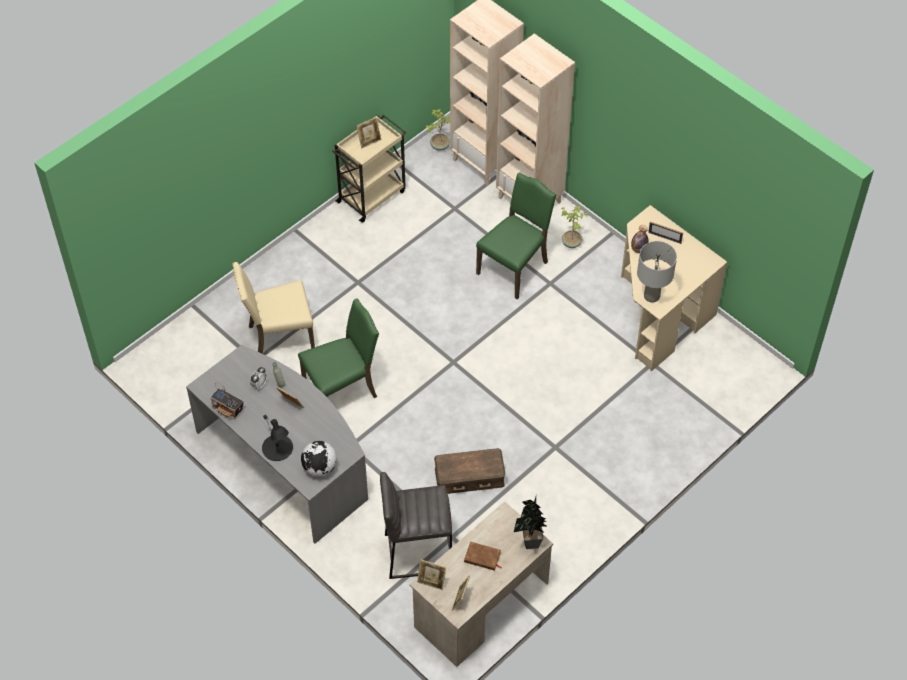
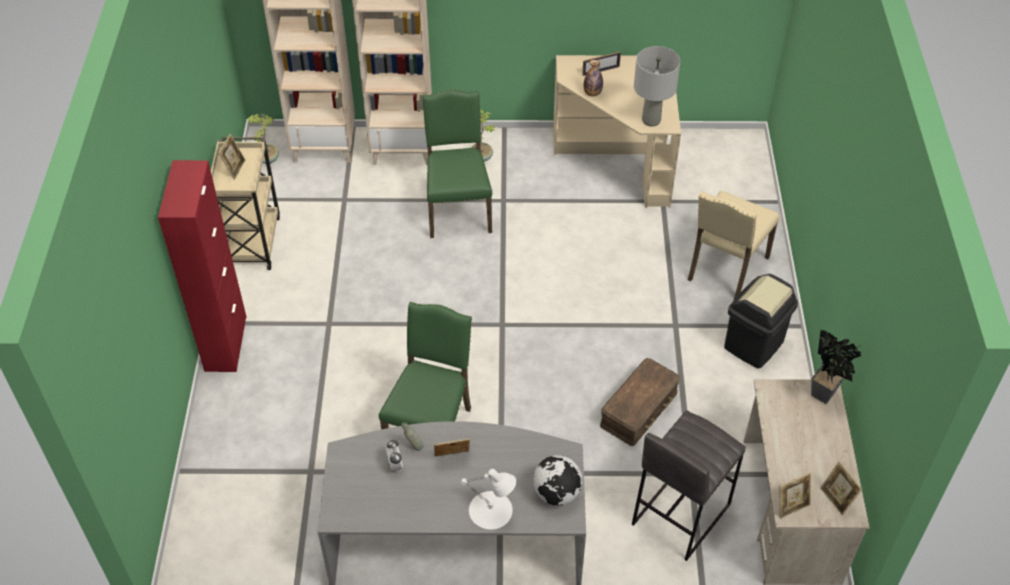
camera: 45 degrees left, 5 degrees down
(228, 409) = (392, 516): radio -> none
(277, 448) = (491, 511): black table lamp -> white table lamp
(279, 337) = (310, 430): beige chair -> beige chair (725, 269)
(290, 250) = (225, 343): none -> red cabinet
(482, 558) = (803, 444): brown book -> none
(587, 498) = (754, 345): none -> black trash can

